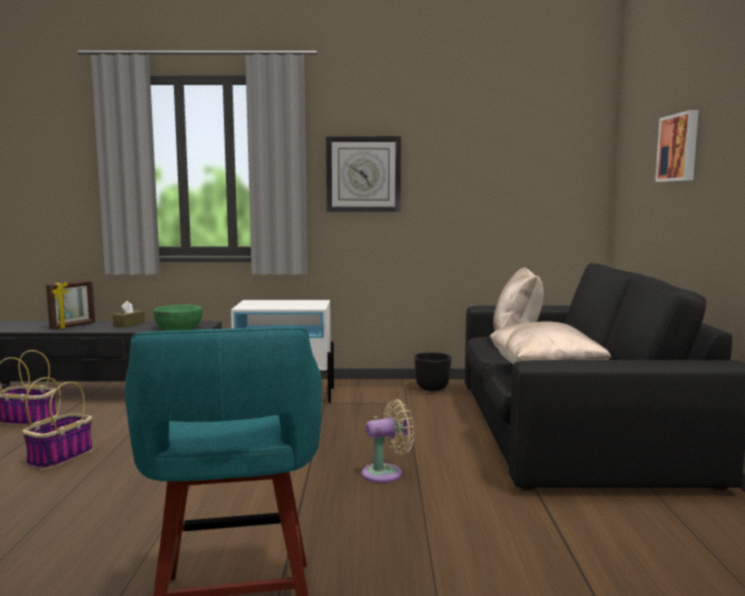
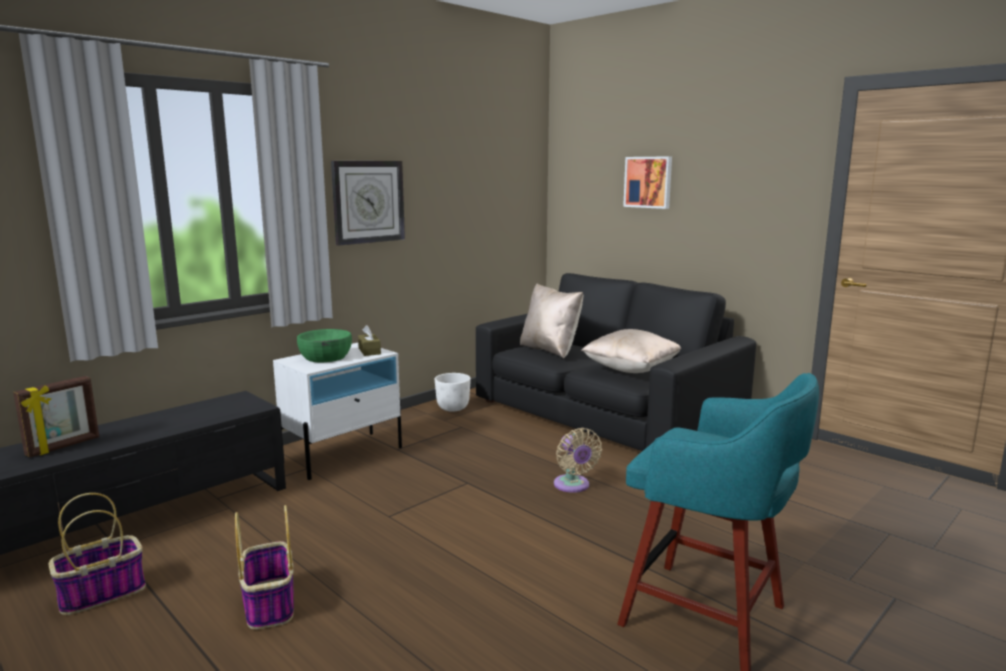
camera: 45 degrees left, 5 degrees up
(73, 326) = (63, 447): picture frame -> picture frame turned 45 degrees clockwise
(129, 324) = (141, 423): brown tissue box -> brown tissue box (369, 351)
(179, 328) = (226, 411): green bowl -> green bowl (325, 357)
(386, 473) = (573, 486): beige fan -> beige fan turned 135 degrees clockwise
(431, 388) = (452, 408): black planter -> white planter

